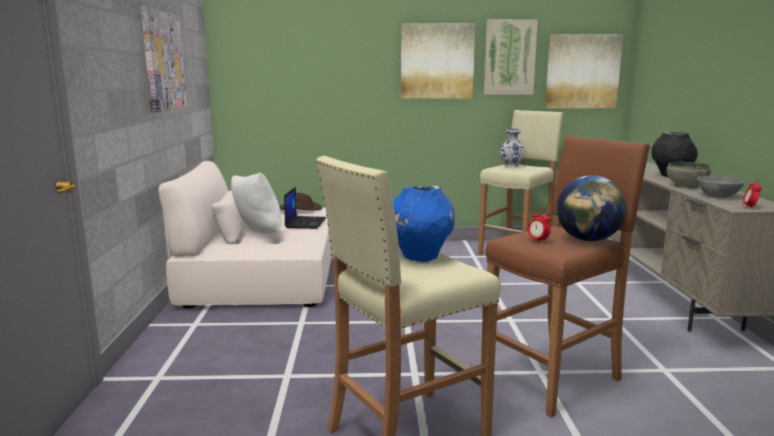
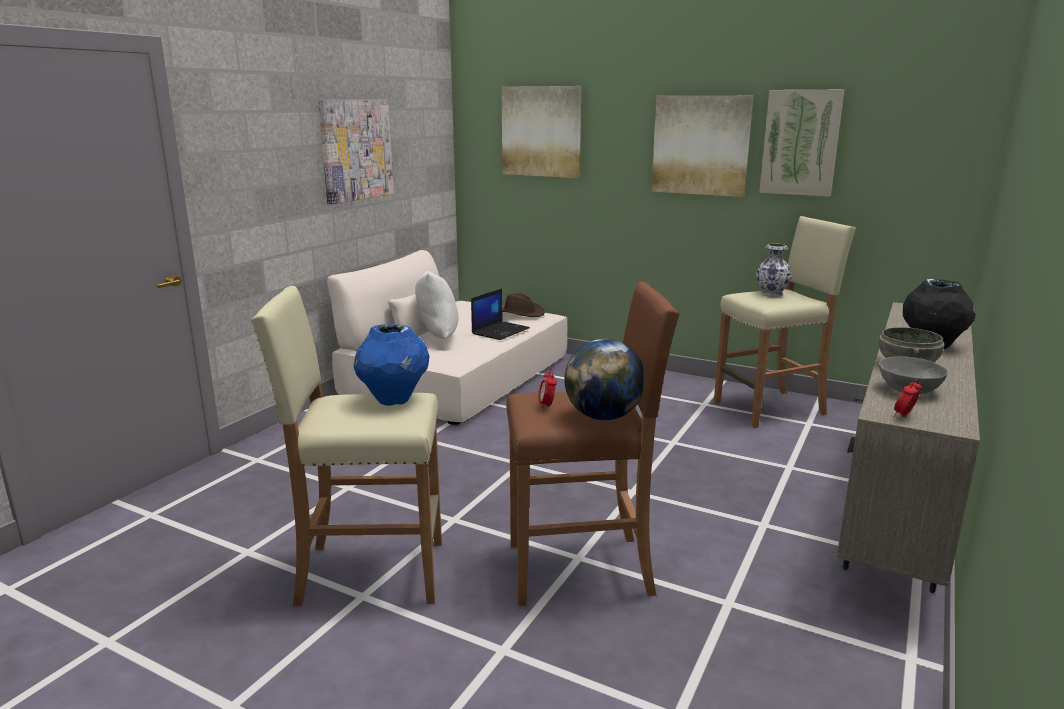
camera: 30 degrees right, 5 degrees up
(582, 71) = (912, 166): picture -> picture (541, 131)

